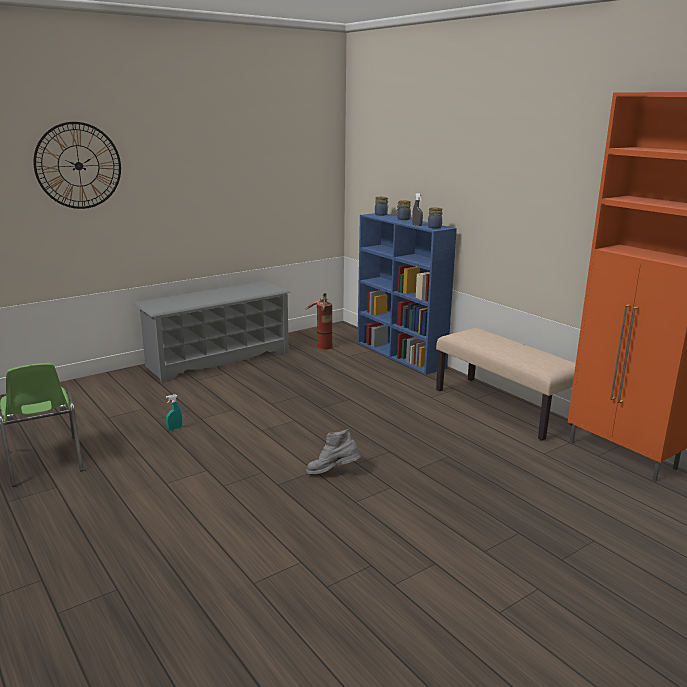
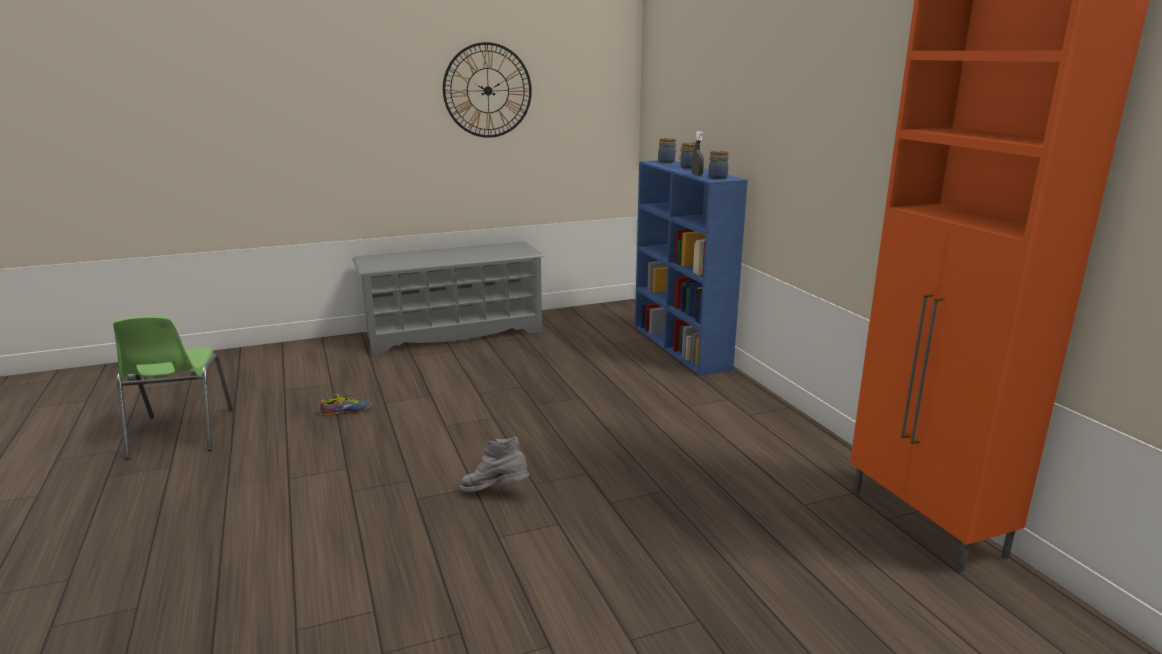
camera: 15 degrees right, 0 degrees up
(78, 166) = (287, 91): wall clock -> wall clock (487, 90)
(175, 428) = (347, 412): turquoise spray bottle -> shoe
(321, 345) = (588, 326): fire extinguisher -> none
(504, 407) = (782, 431): beige bench -> none

